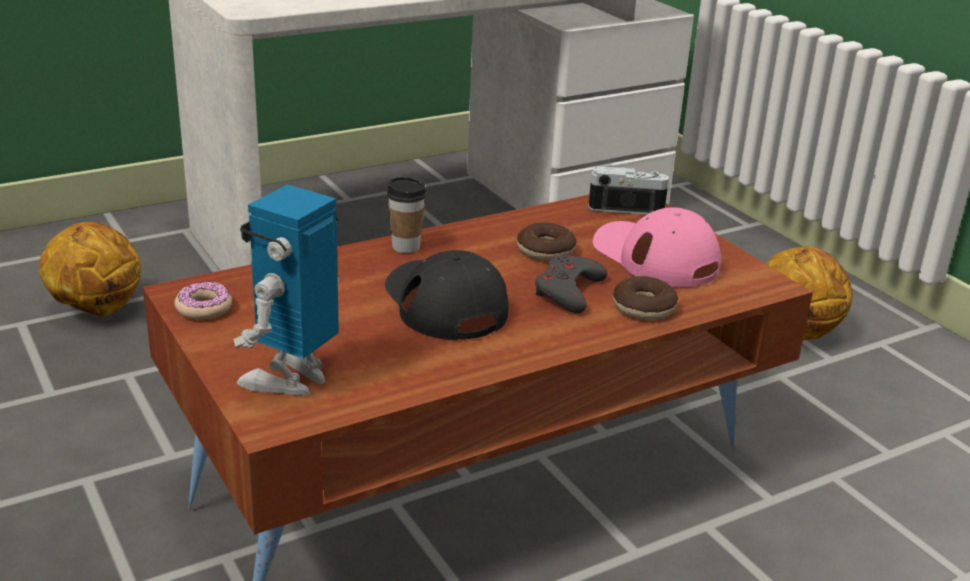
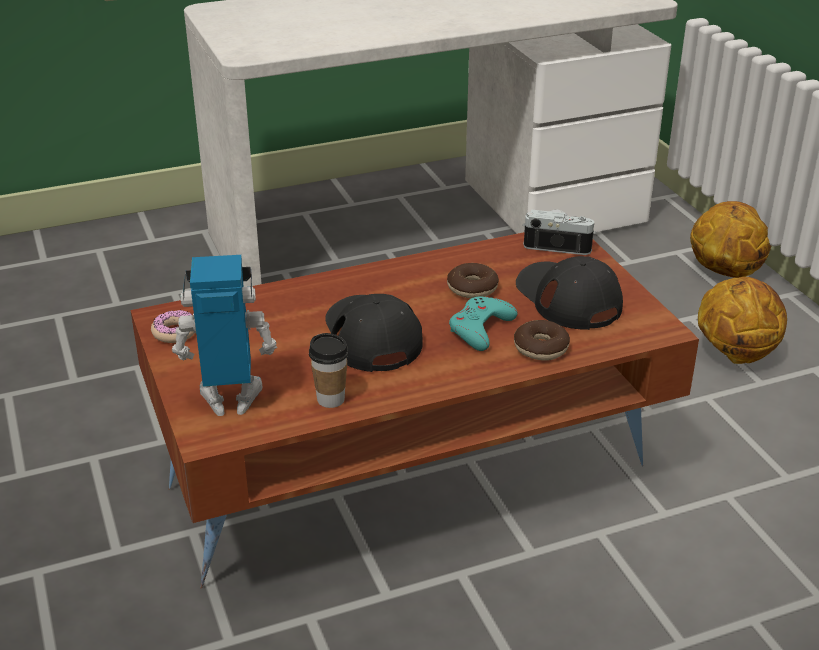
camera: 10 degrees right, 5 degrees up
(96, 309) = (119, 304): basketball -> basketball (724, 271)
(292, 379) = (231, 400): toy robot -> toy robot turned 45 degrees clockwise
(406, 247) = (353, 280): cup -> cup (330, 399)
(568, 291) = (480, 328): grey game controller -> turquoise game controller
(655, 257) = (568, 298): pink cap -> black cap

